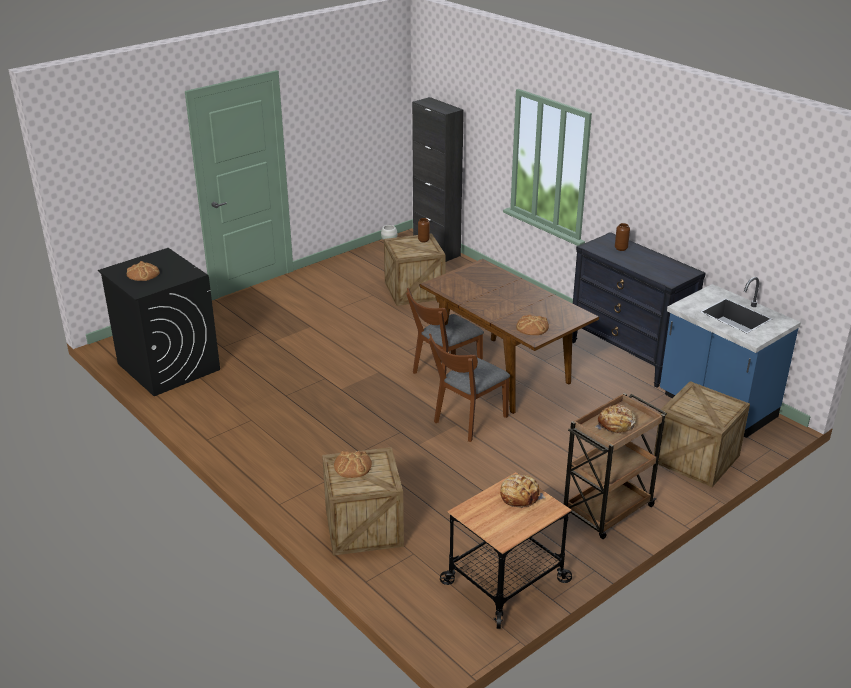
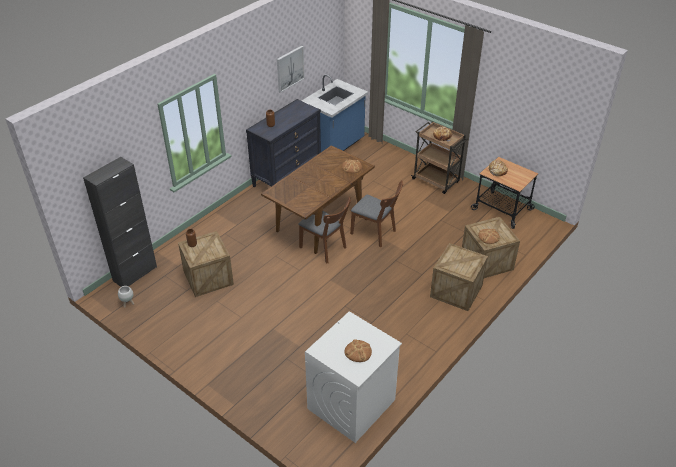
camera: 100 degrees left, 10 degrees up
(167, 366) = (351, 405): black washing machine -> white washing machine
(696, 458) = (383, 154): crate -> crate (456, 291)
(709, 213) = (290, 68): none -> picture

